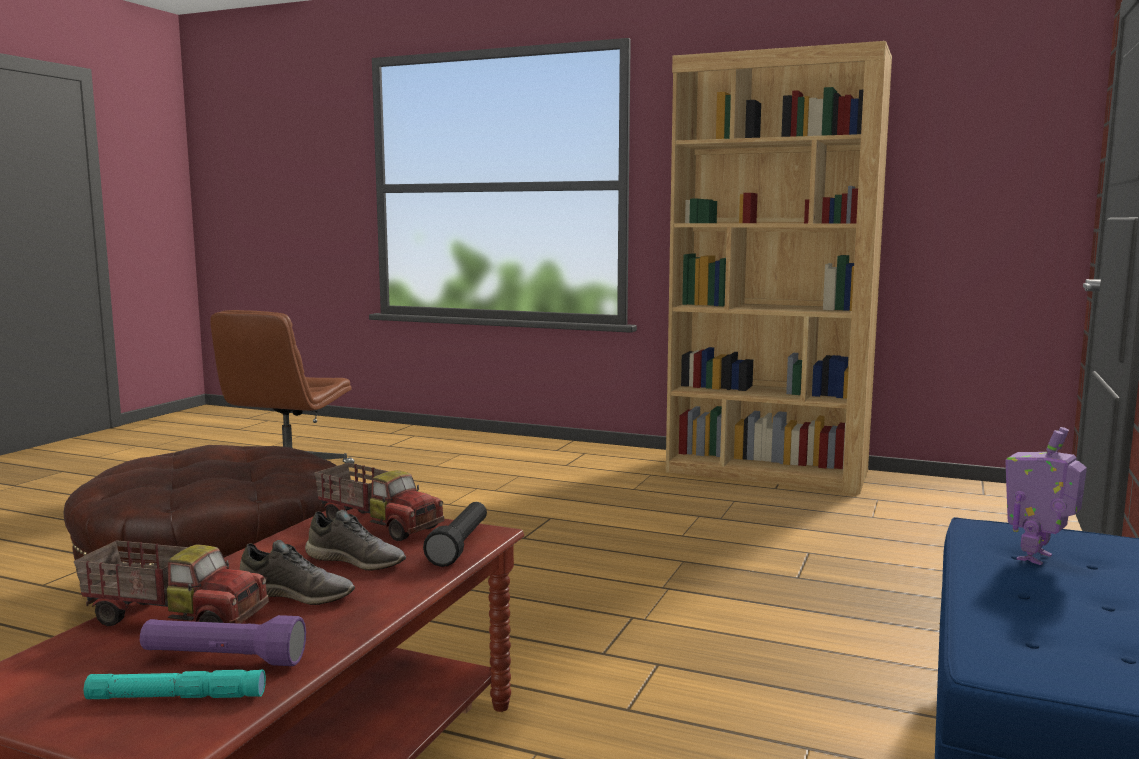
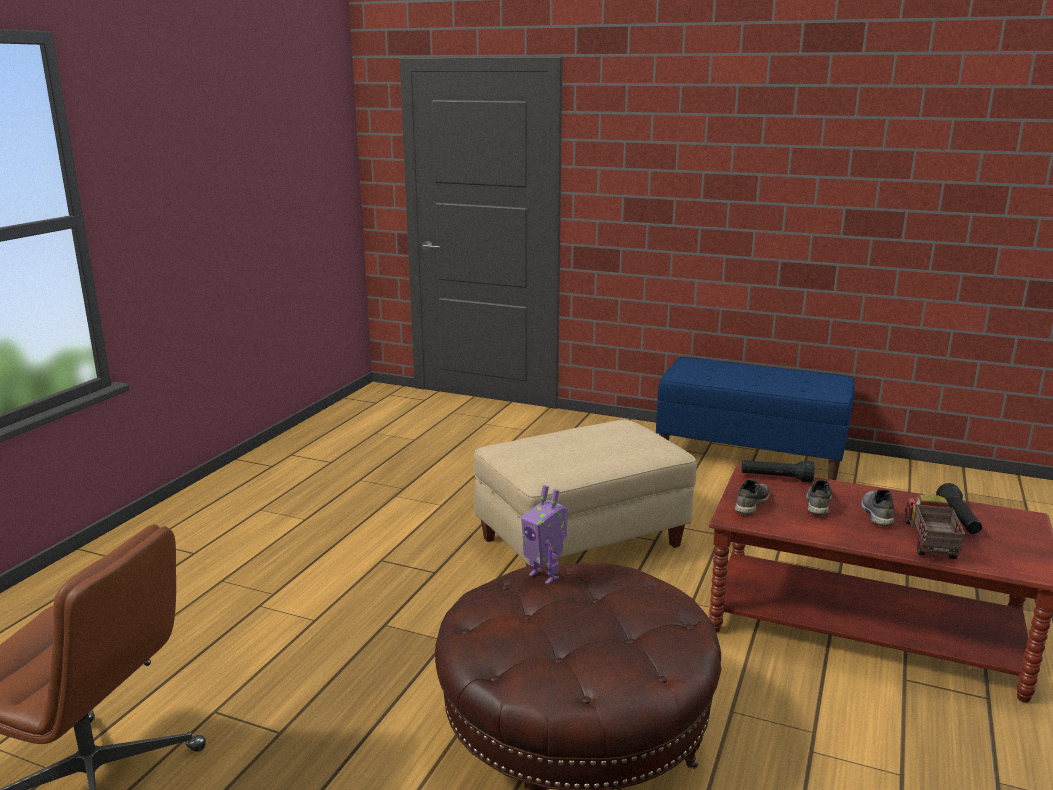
camera: 90 degrees left, 10 degrees up
(176, 697) = (997, 523): turquoise flashlight -> none
(223, 660) = (958, 519): purple flashlight -> black flashlight
(379, 524) = (750, 503): toy truck -> grey shoe
(595, 604) = (580, 541): none -> beige ottoman
(767, 472) = (282, 460): brown bookcase -> none
(1037, 558) = (715, 374): toy robot -> toy robot (544, 575)

